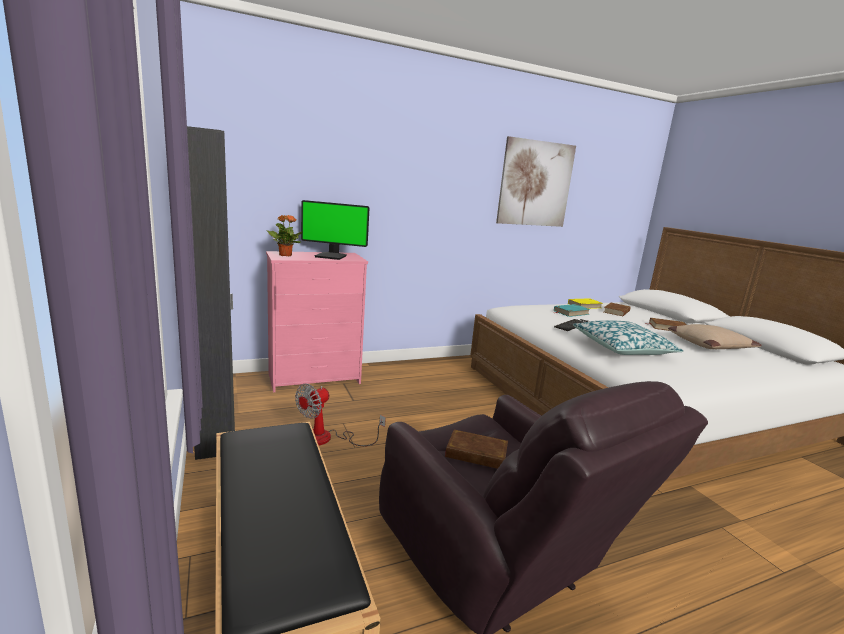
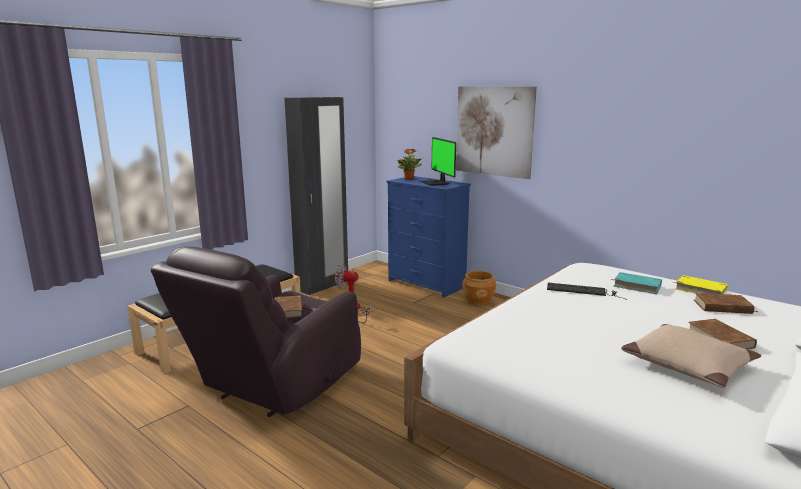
camera: 65 degrees right, 0 degrees up
(315, 378) = (426, 284): pink dresser -> blue dresser
(388, 373) = (478, 301): none -> brown planter
(535, 184) = (687, 114): picture -> picture (494, 131)
(622, 348) = (542, 316): pillow -> none

